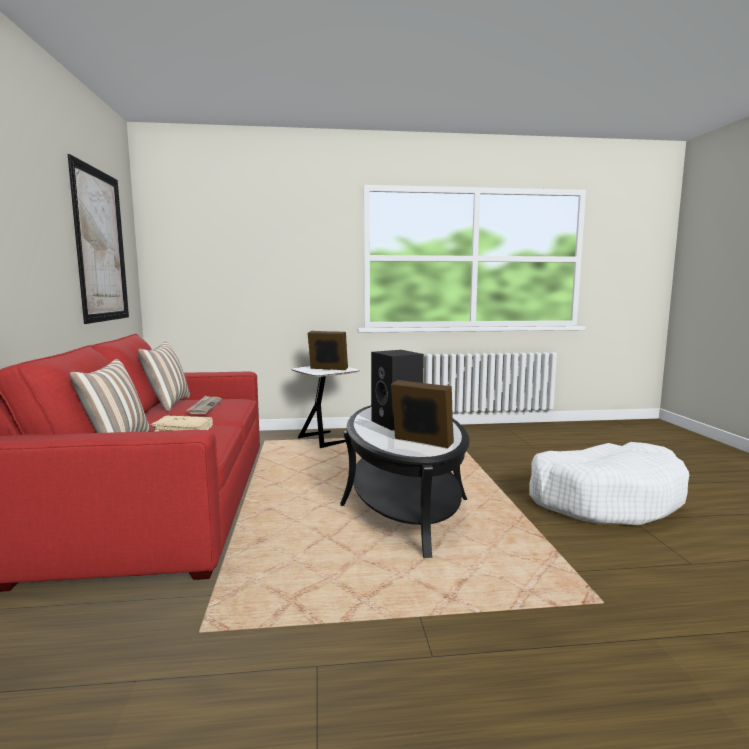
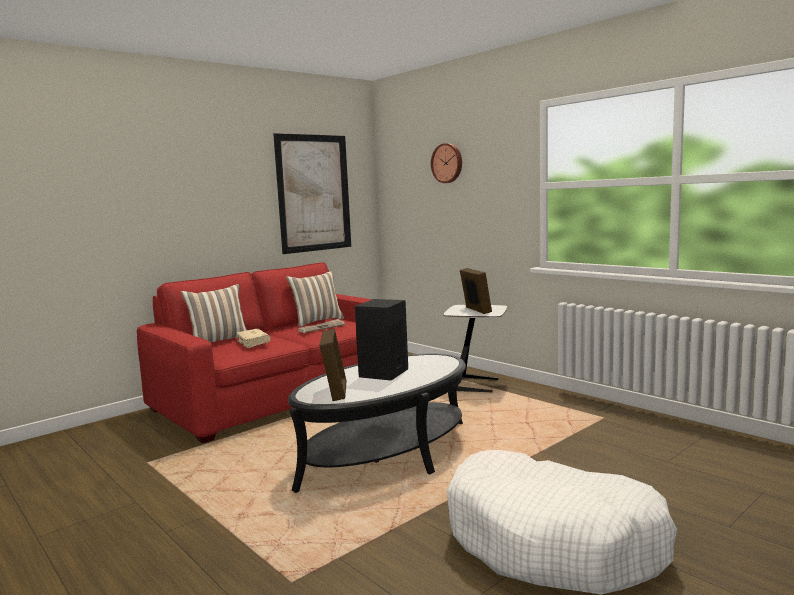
camera: 55 degrees right, 0 degrees up
(253, 229) = (447, 163): none -> wall clock

